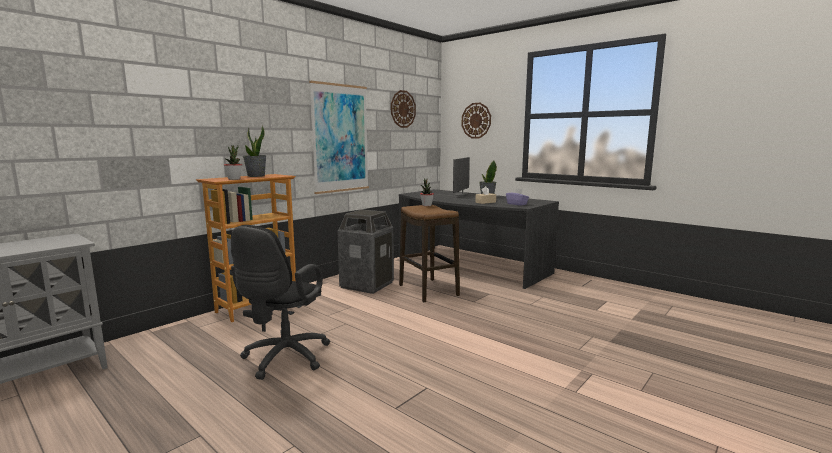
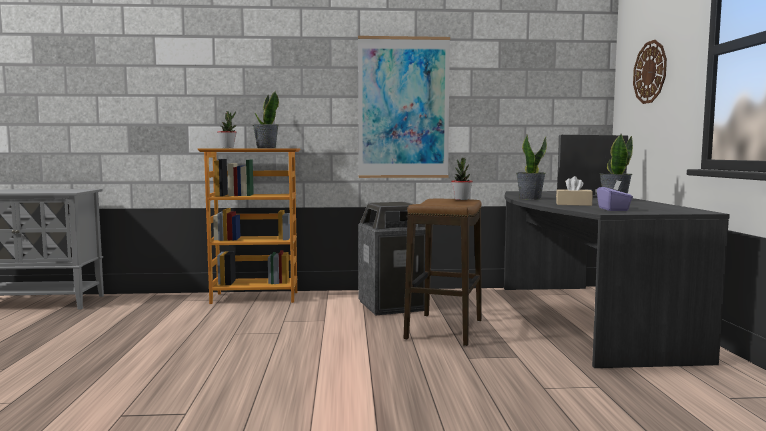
camera: 45 degrees right, 5 degrees down
(283, 359) = (164, 342): black office chair -> none
(403, 109) = (524, 64): wall clock -> none
(446, 200) = (529, 198): none -> potted plant

